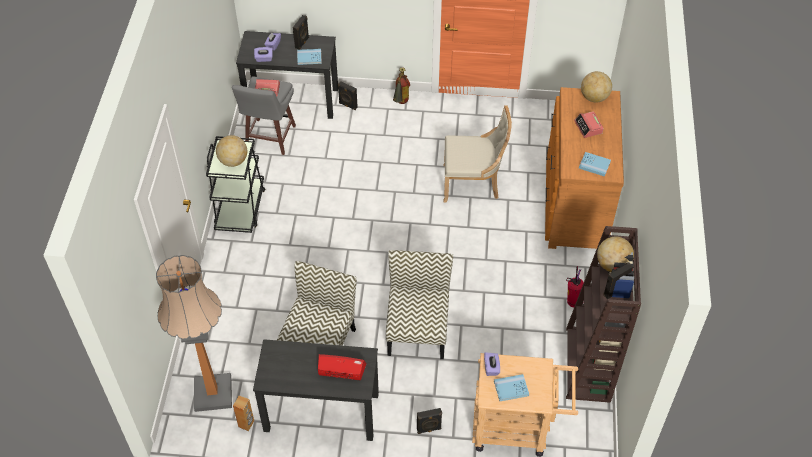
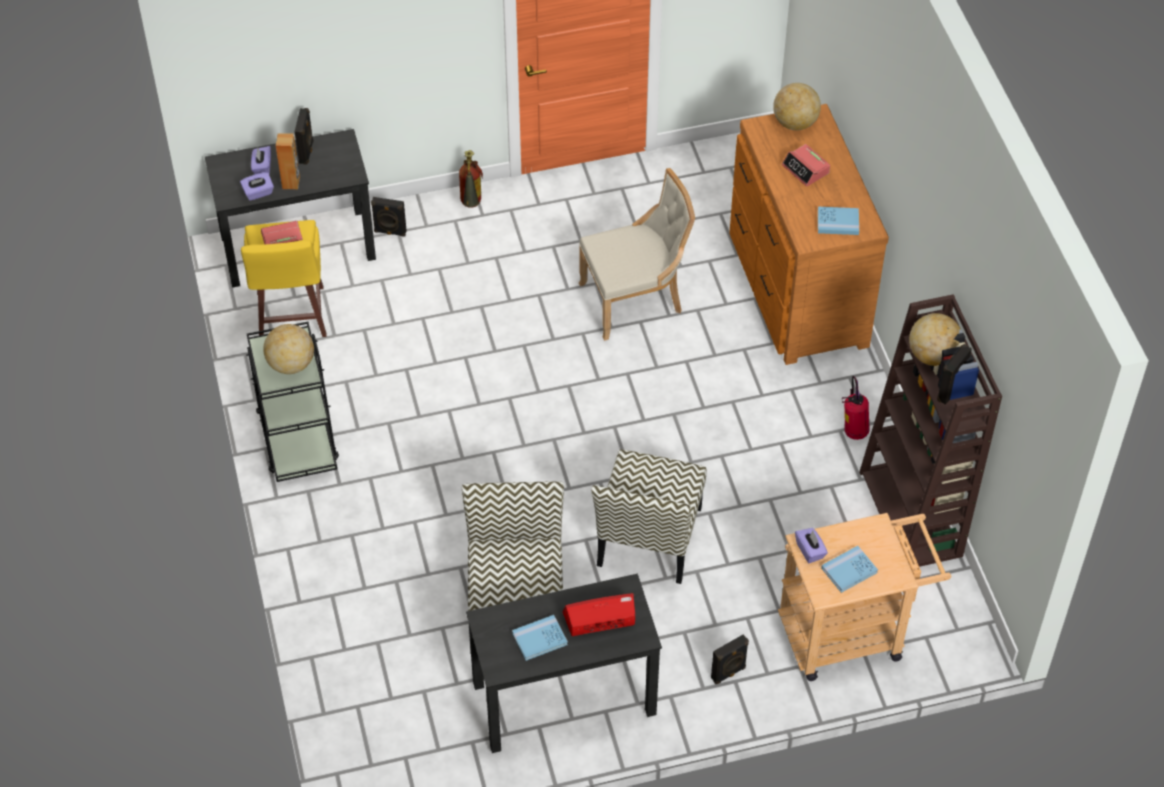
camera: 20 degrees left, 0 degrees up
(213, 393) = (390, 723): floor lamp -> none
(246, 424) = (461, 750): brown speaker -> brown speaker (291, 183)
(269, 138) = (290, 316): grey stool -> yellow stool
(309, 57) = (329, 173): blue book -> blue book (540, 639)
(417, 329) = (649, 538): chair -> chair turned 150 degrees counterclockwise

